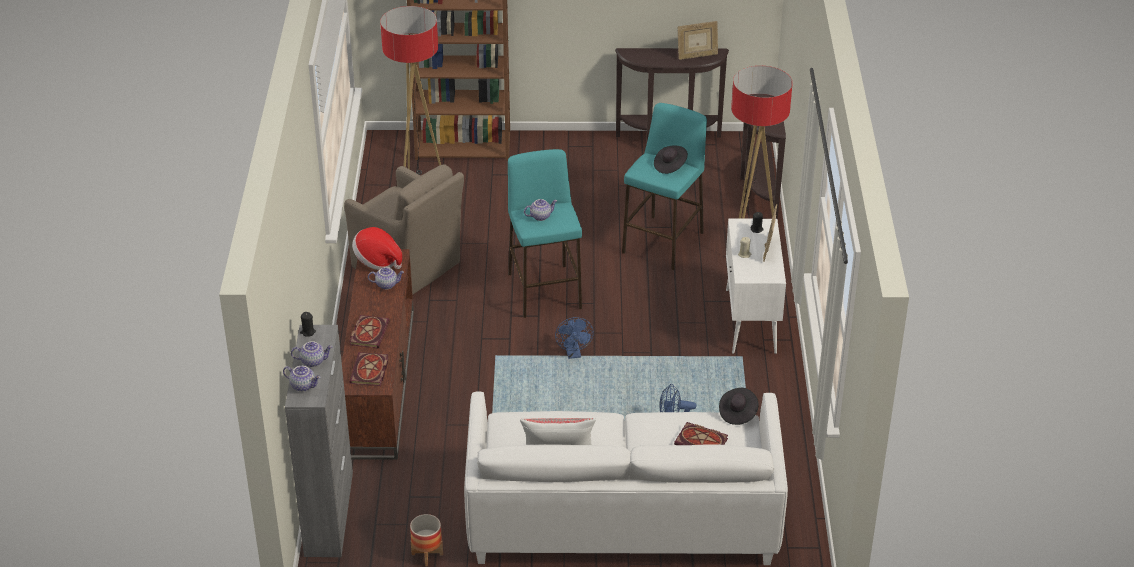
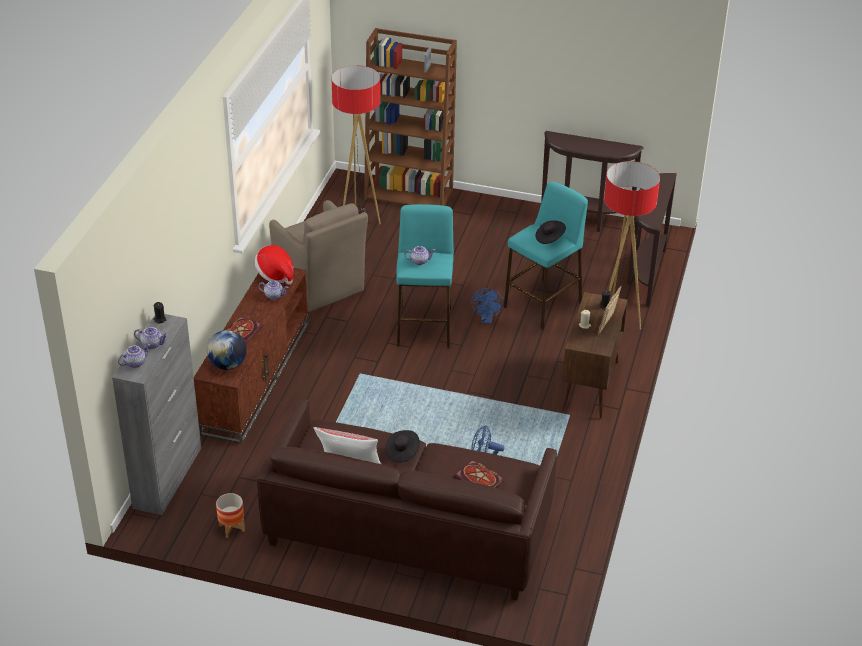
camera: 15 degrees right, 0 degrees up
(303, 385) = (135, 363): teapot -> teapot turned 75 degrees counterclockwise
(370, 372) = (228, 365): book -> globe
(574, 354) = (426, 385): blue fan -> blue fan (487, 320)
(622, 515) = (407, 529): white sofa -> brown sofa
(697, 56) = (612, 148): picture frame -> none
(737, 413) = (522, 461): black hat -> black hat (402, 452)
(751, 322) = (590, 387): white cabinet -> brown cabinet

